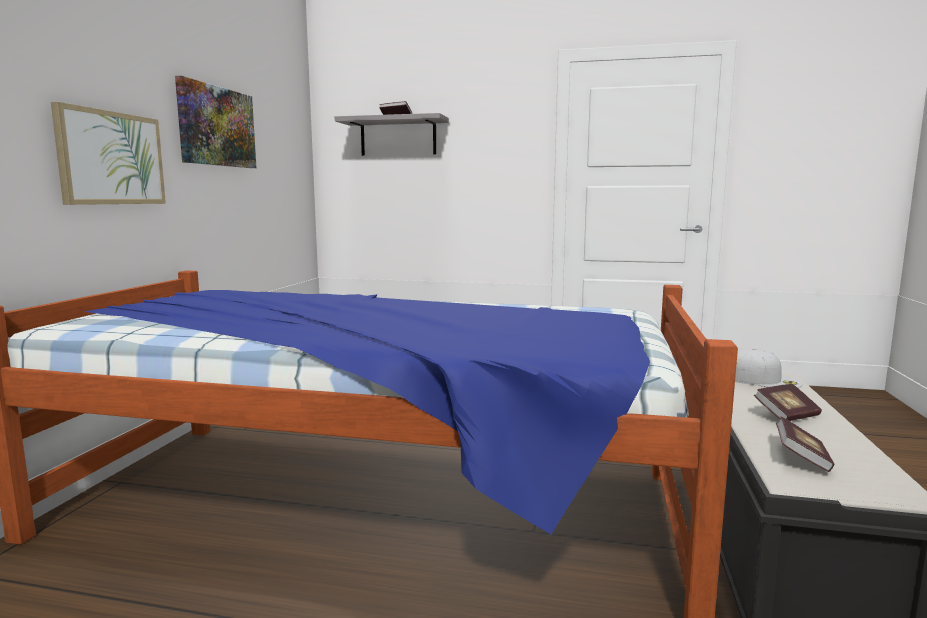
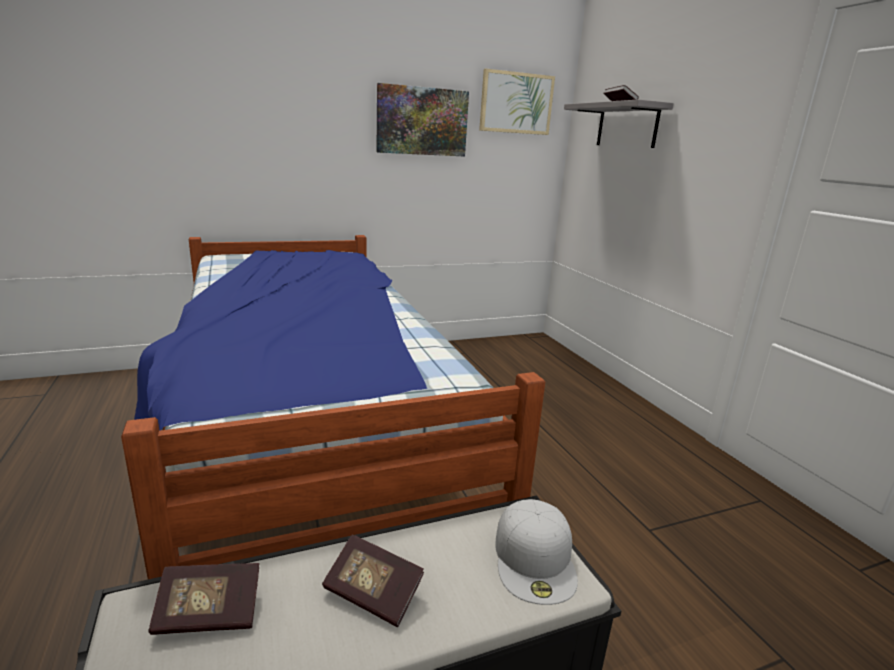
camera: 55 degrees right, 10 degrees up
(111, 158) = (305, 150): picture -> picture (516, 103)

